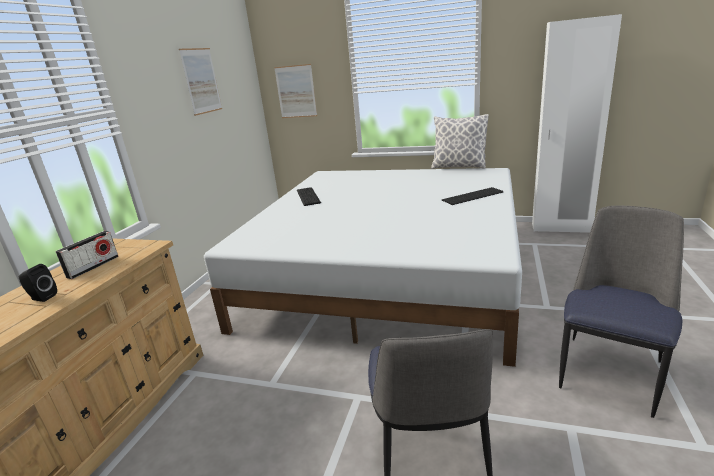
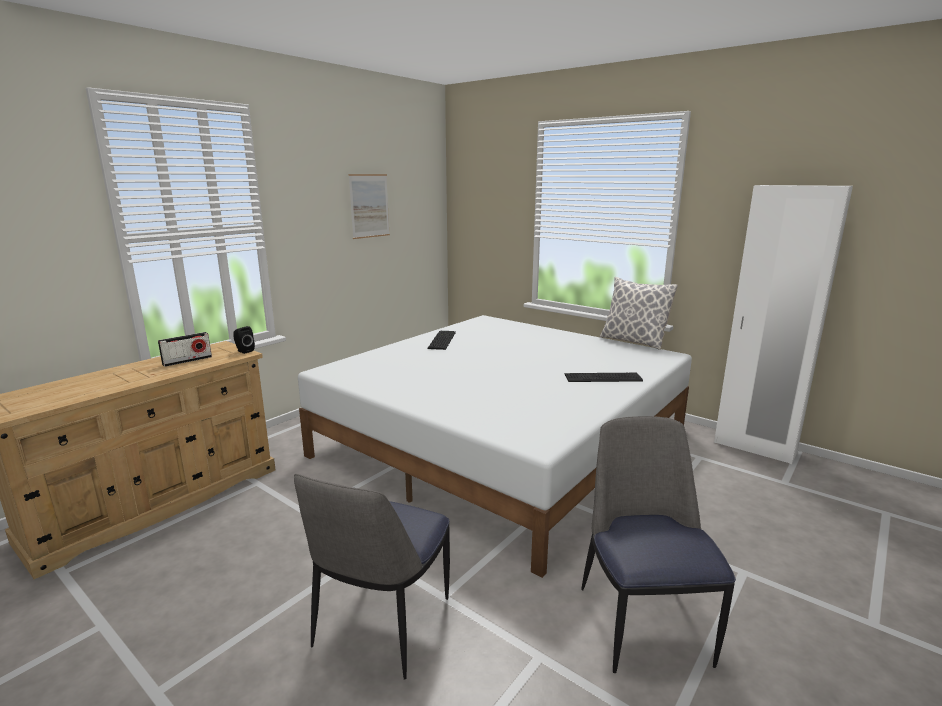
camera: 20 degrees right, 5 degrees down
(42, 297) = (133, 375): black speaker -> black speaker (244, 351)
(296, 91) = (479, 226): picture -> none
(610, 372) = (642, 621): chair -> chair turned 60 degrees counterclockwise

